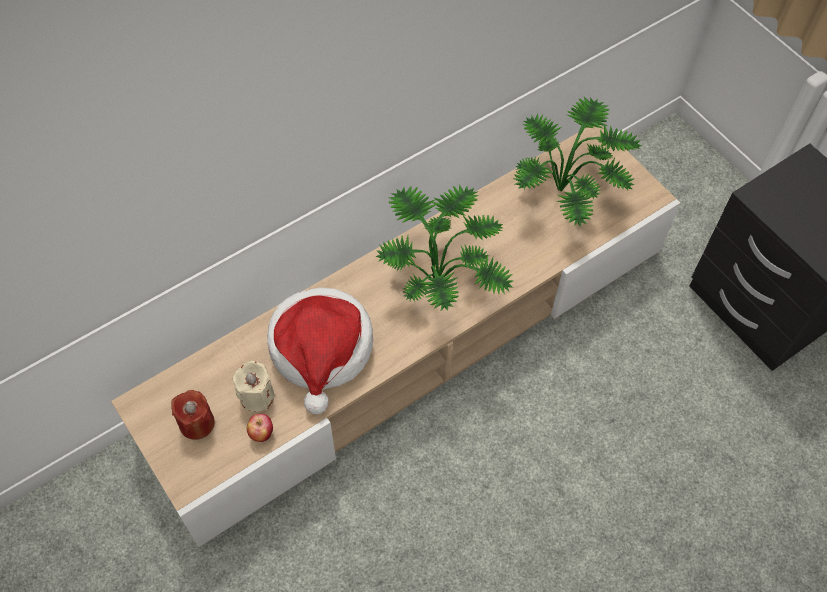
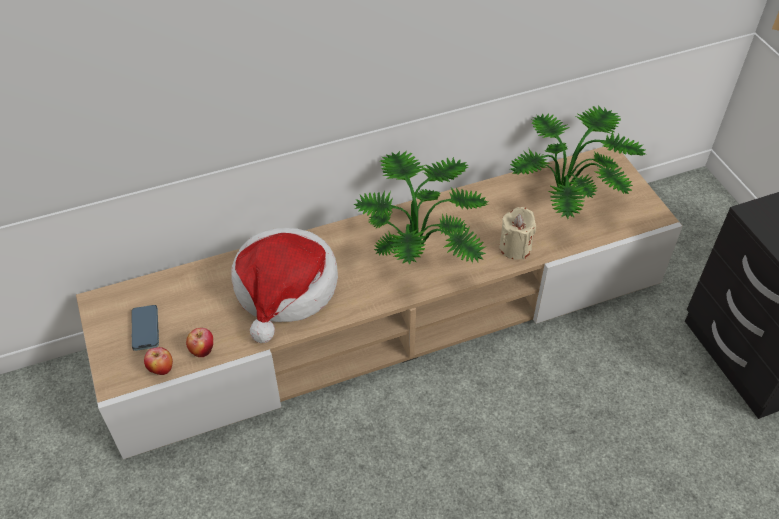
camera: 15 degrees right, 10 degrees down
(197, 423) = (145, 329): red candle -> phone
(228, 462) = (161, 369): none -> apple
(257, 396) = (210, 317): beige candle -> beige candle (515, 247)

